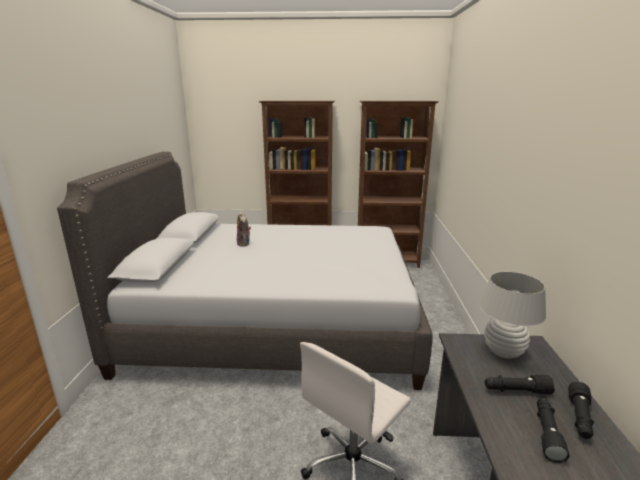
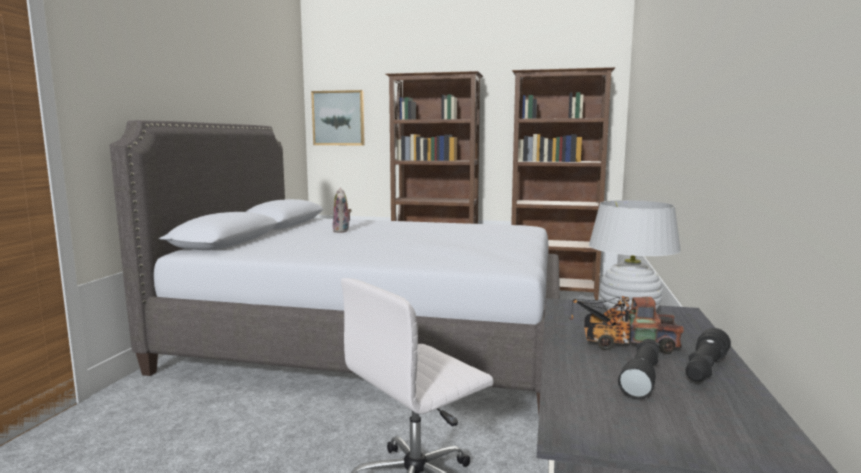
camera: 10 degrees right, 10 degrees down
(217, 132) = (338, 118): none -> picture
(516, 391) = (622, 344): black flashlight -> toy truck

